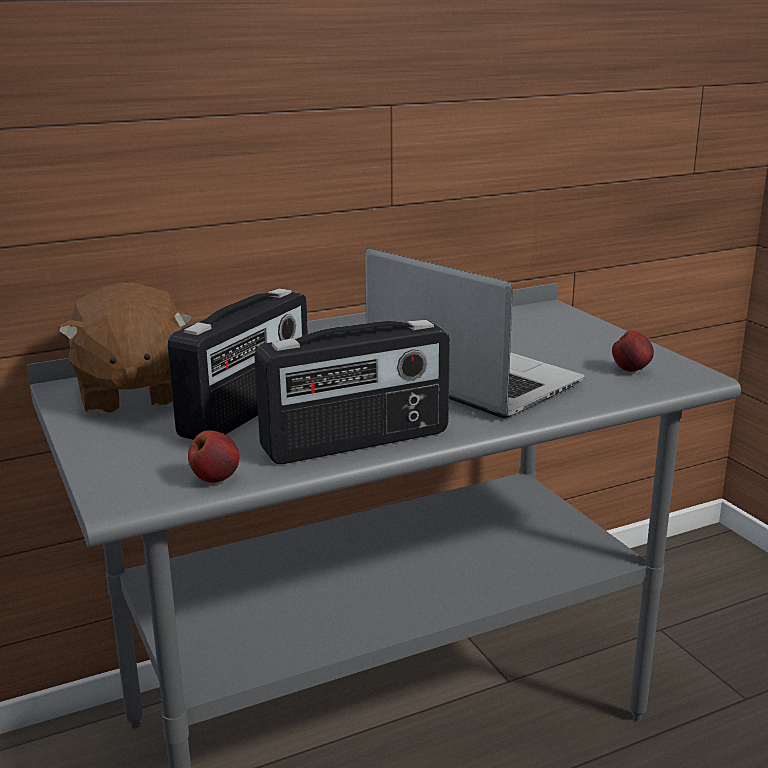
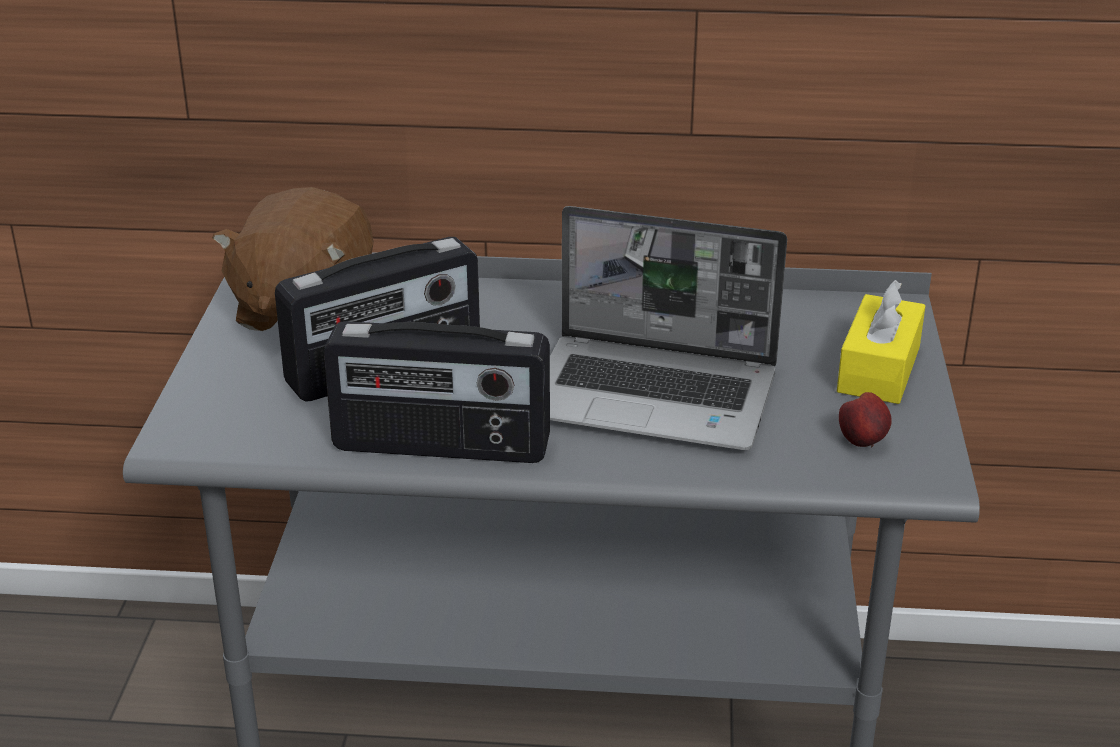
camera: 30 degrees right, 10 degrees up
(215, 479) = (270, 447): apple -> none
(469, 379) = (655, 396): laptop -> laptop turned 120 degrees clockwise
(584, 336) = (879, 369): none -> yellow tissue box

